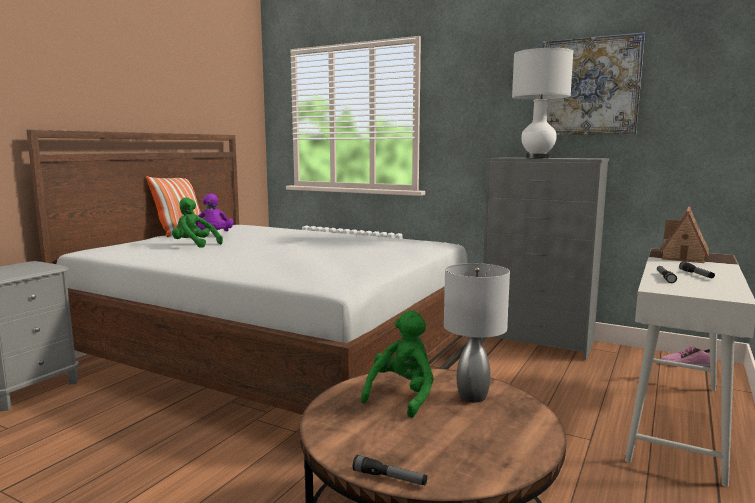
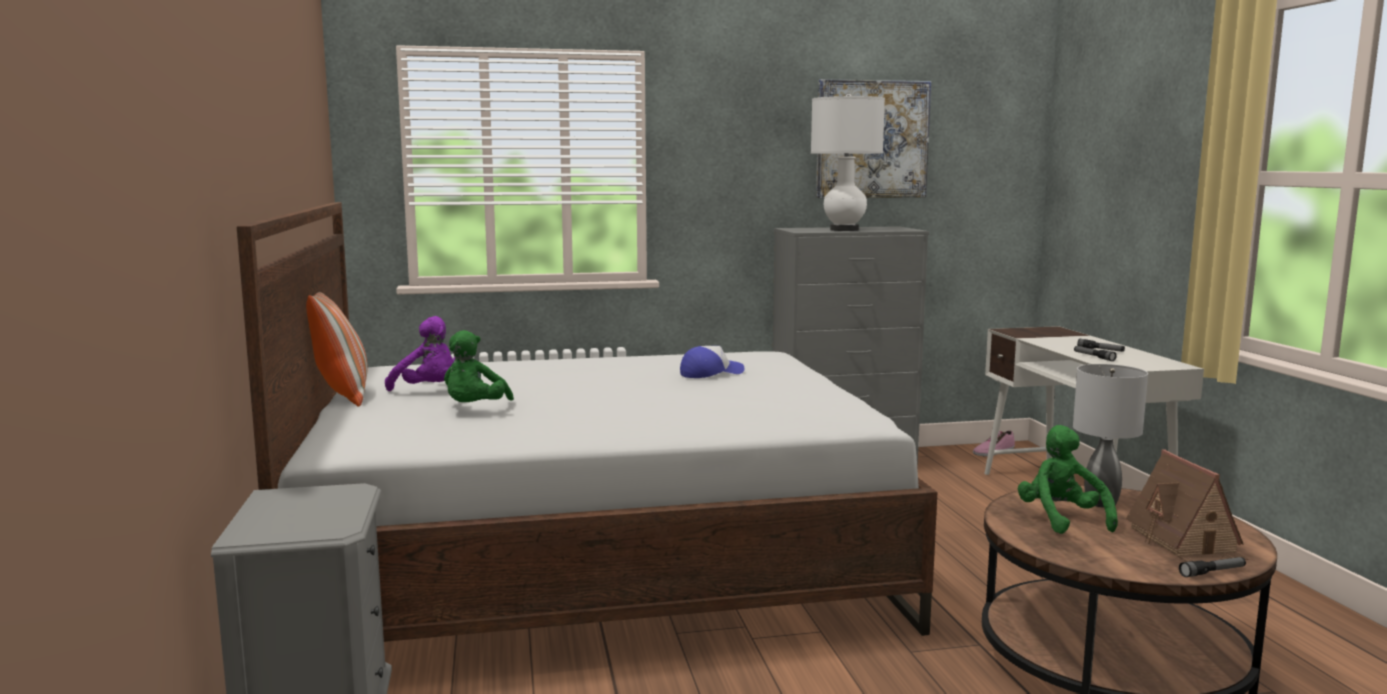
camera: 40 degrees left, 0 degrees up
(194, 245) = (474, 410): green plush toy -> green plush toy turned 60 degrees counterclockwise
(360, 247) = (711, 373): none -> cap
(683, 256) = (1036, 333): toy house -> toy house (1185, 542)

